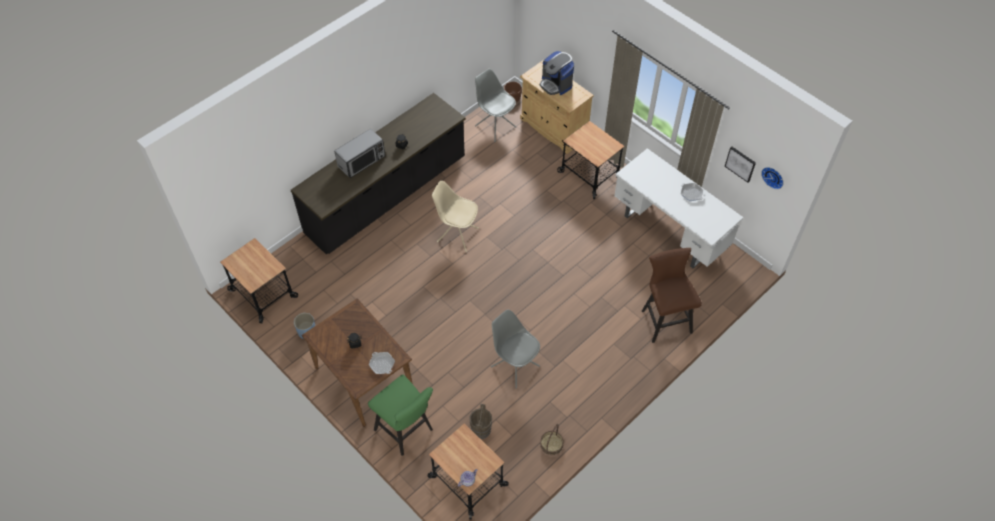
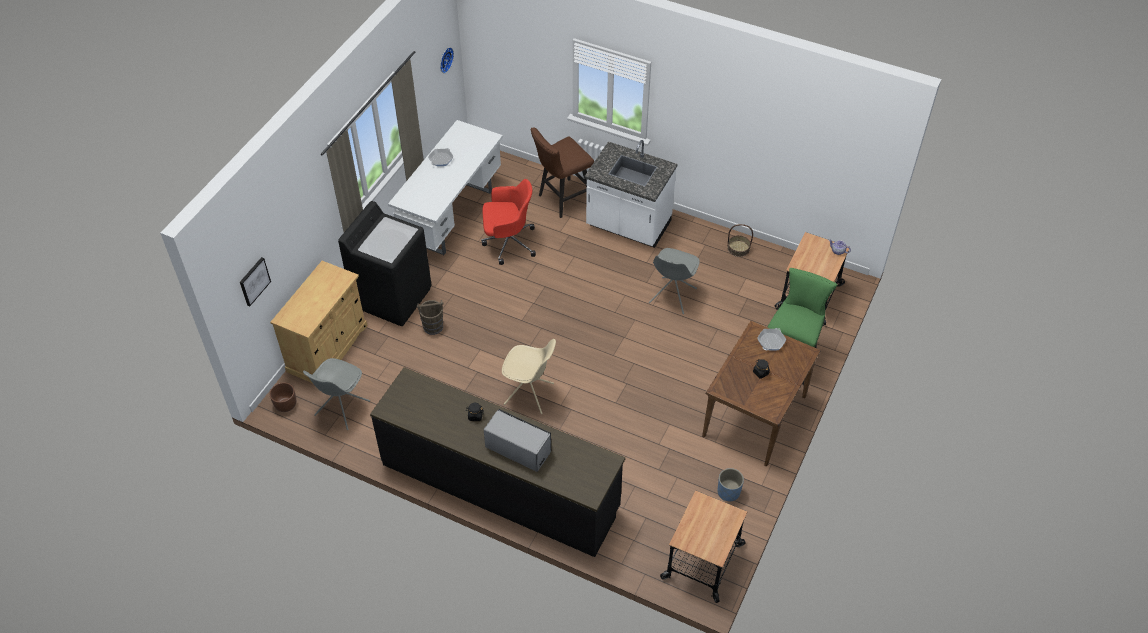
camera: 110 degrees left, 5 degrees down
(457, 234) = (530, 394): beige chair -> beige chair turned 75 degrees counterclockwise
(481, 430) = (754, 302): brown bucket -> brown bucket (433, 327)
(556, 84) = (313, 298): coffee machine -> none
(590, 174) = (392, 297): cart -> black washing machine
(613, 361) = (628, 226): none -> white counter
(624, 263) = (508, 242): none -> red office chair
(740, 163) = (426, 92): picture -> picture (254, 281)

